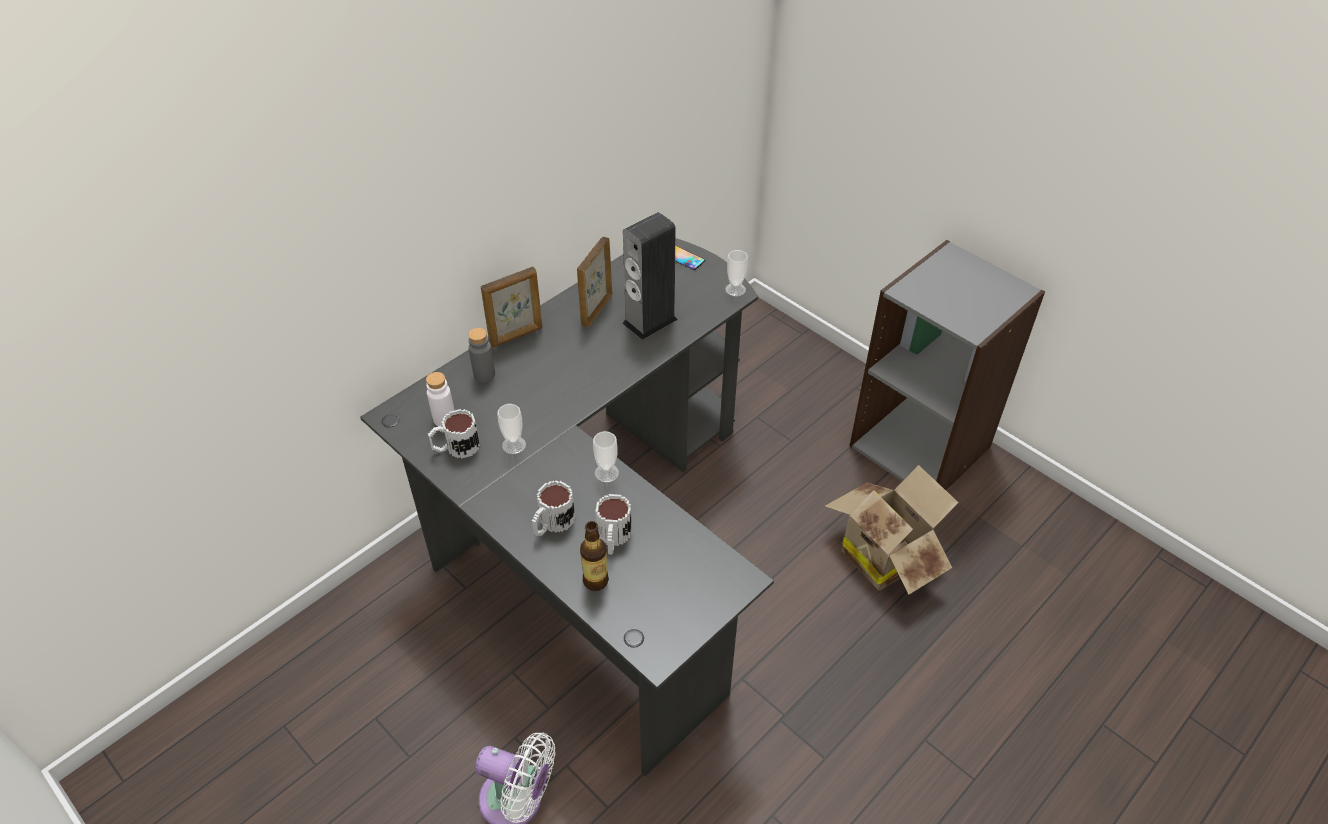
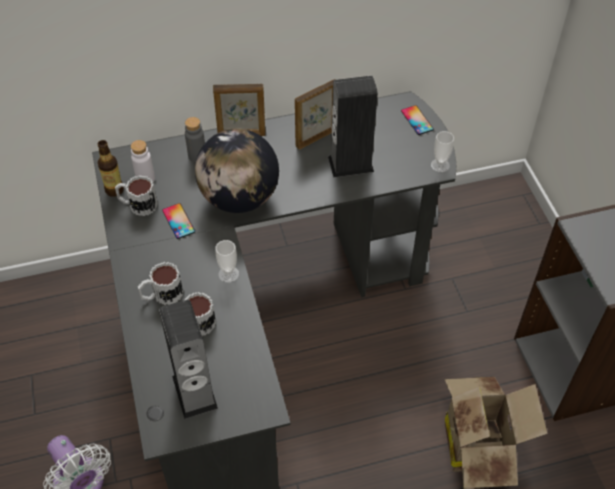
camera: 30 degrees right, 5 degrees up
(514, 445) = (178, 221): cup -> phone
(562, 397) = (239, 198): none -> globe
(595, 580) = (160, 355): bottle -> bottle (114, 190)
(659, 598) = (194, 392): none -> speaker

